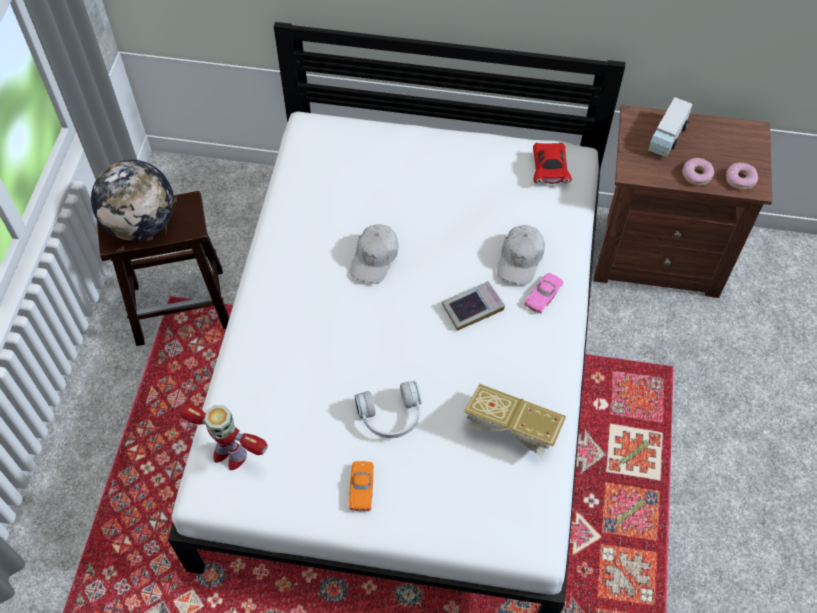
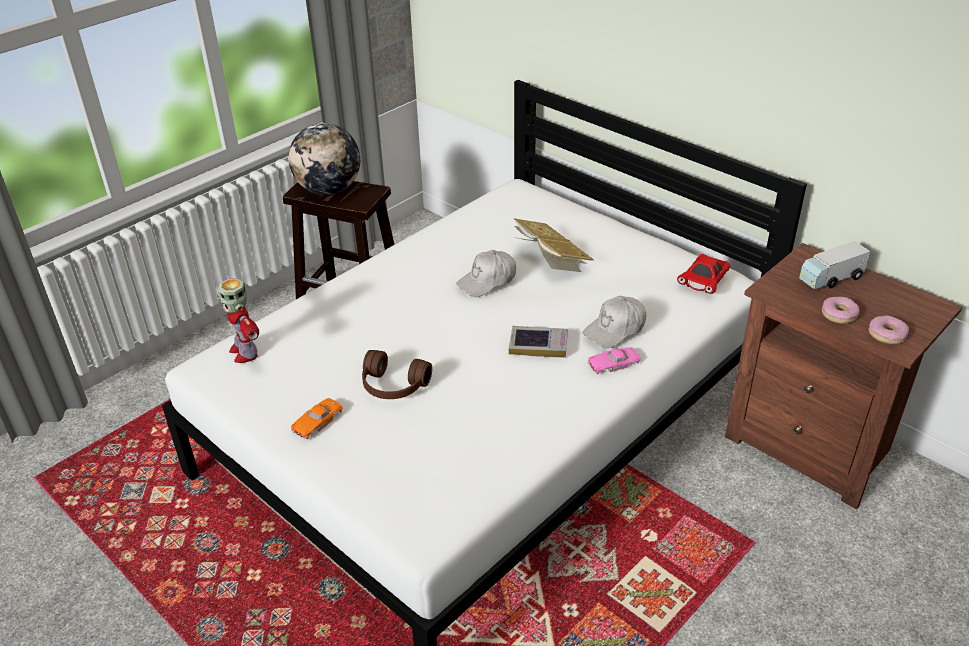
camera: 35 degrees right, 20 degrees down
(391, 417) = (392, 387): white headphones -> brown headphones
(511, 429) = (488, 443): book -> book (550, 260)

